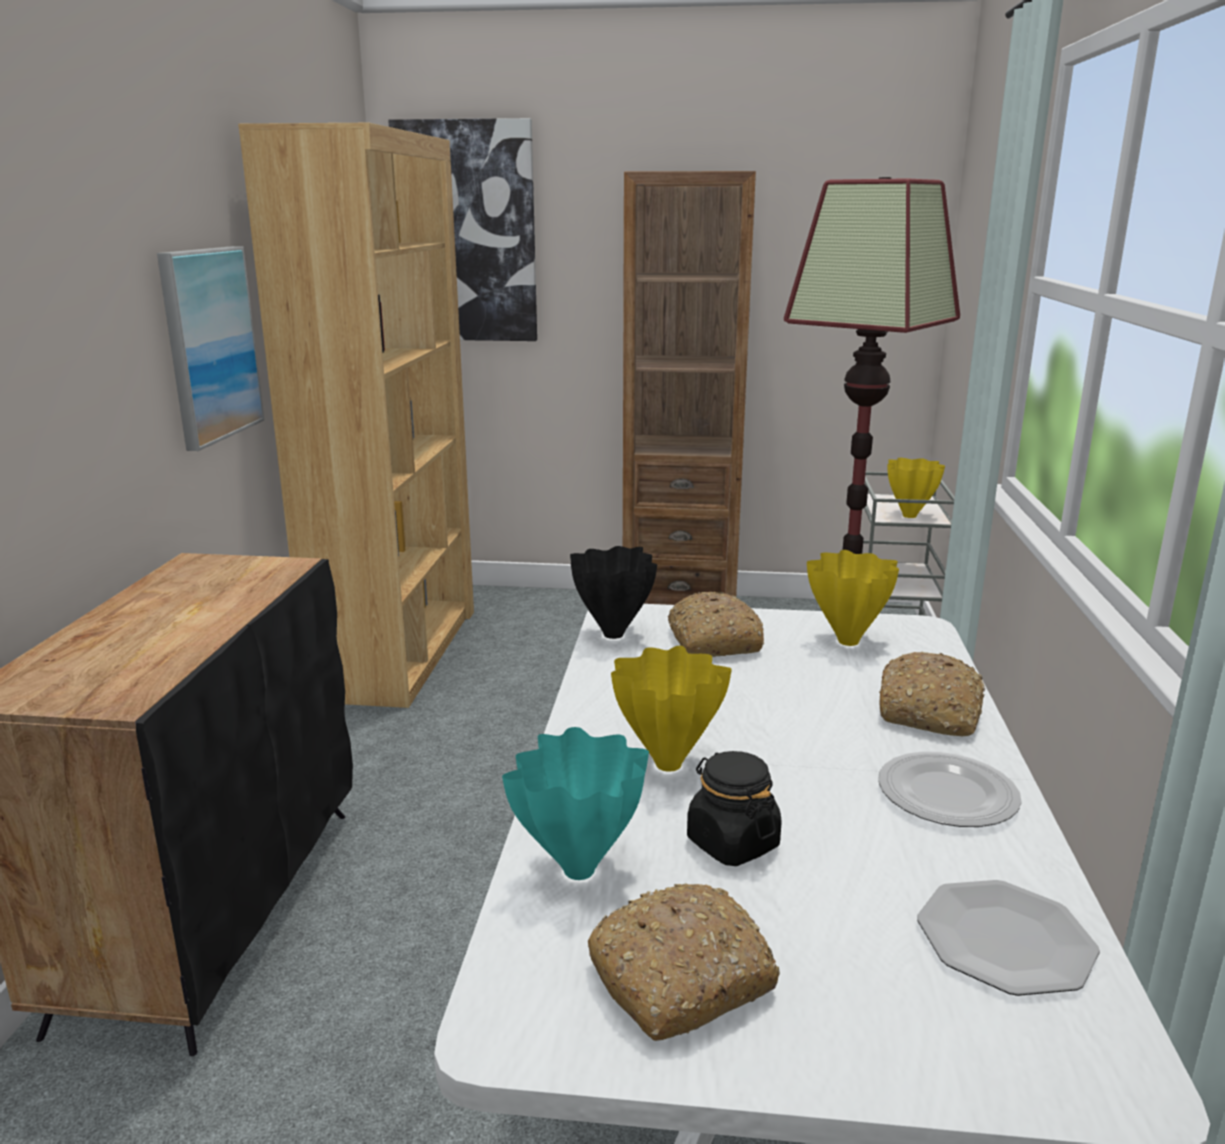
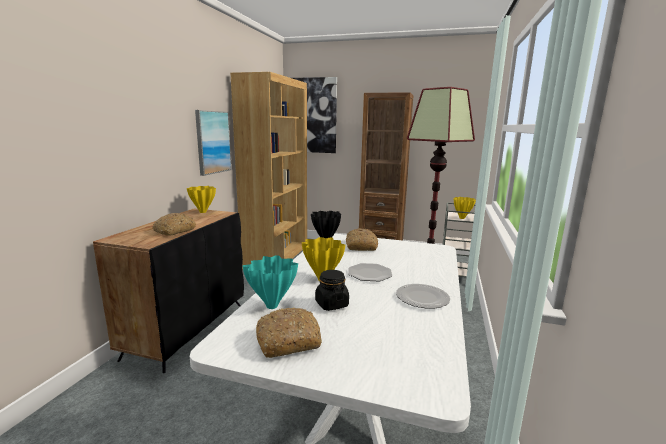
camera: 10 degrees right, 5 degrees down
(848, 641) = (411, 250): yellow vase -> yellow vase (203, 212)
(930, 712) = (430, 273): bread -> bread (174, 231)
(1004, 940) = (418, 344): plate -> plate (369, 273)

